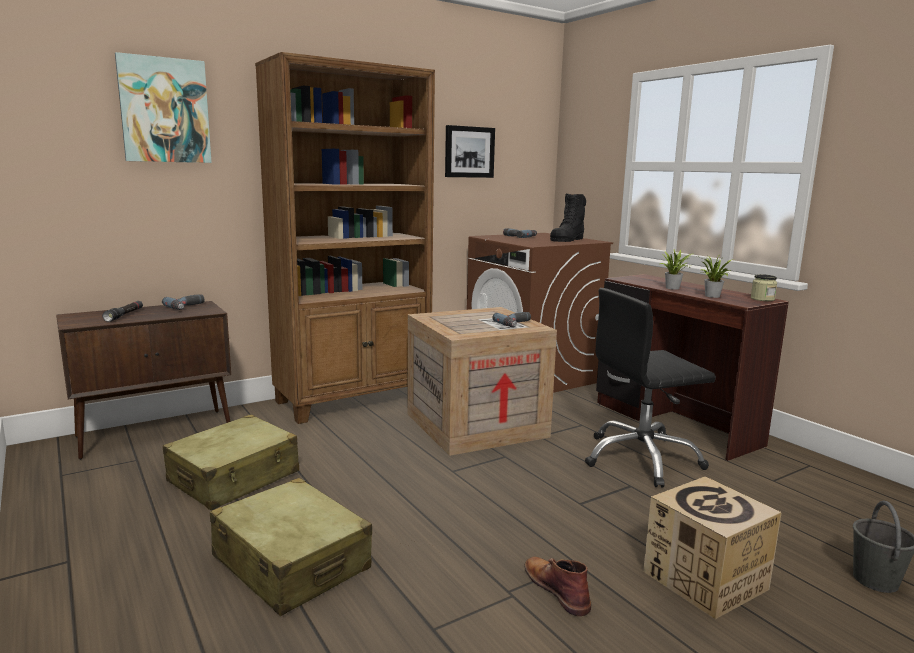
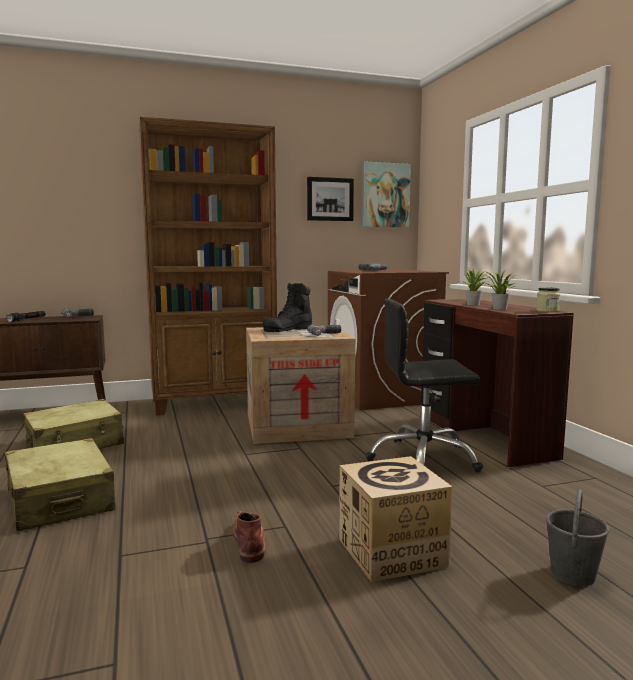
camera: 15 degrees right, 5 degrees down
(164, 110) = (70, 169): picture -> picture (385, 195)
(567, 240) = (409, 271): black boot -> black boot (288, 329)

